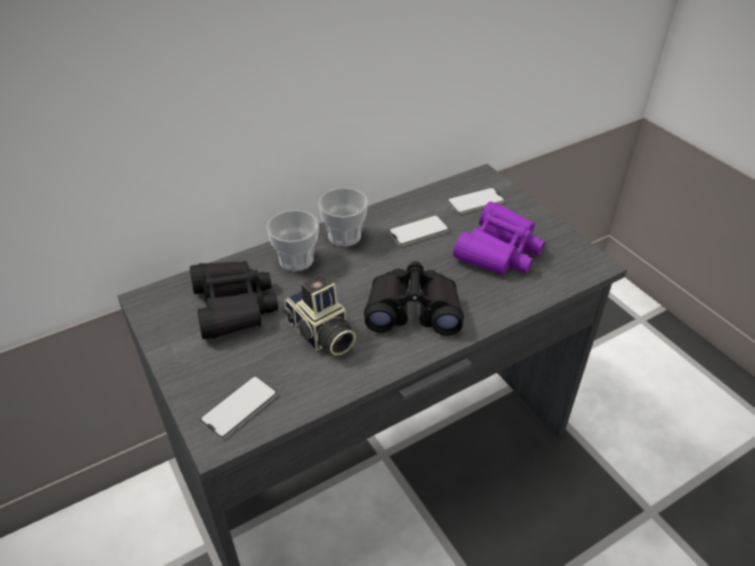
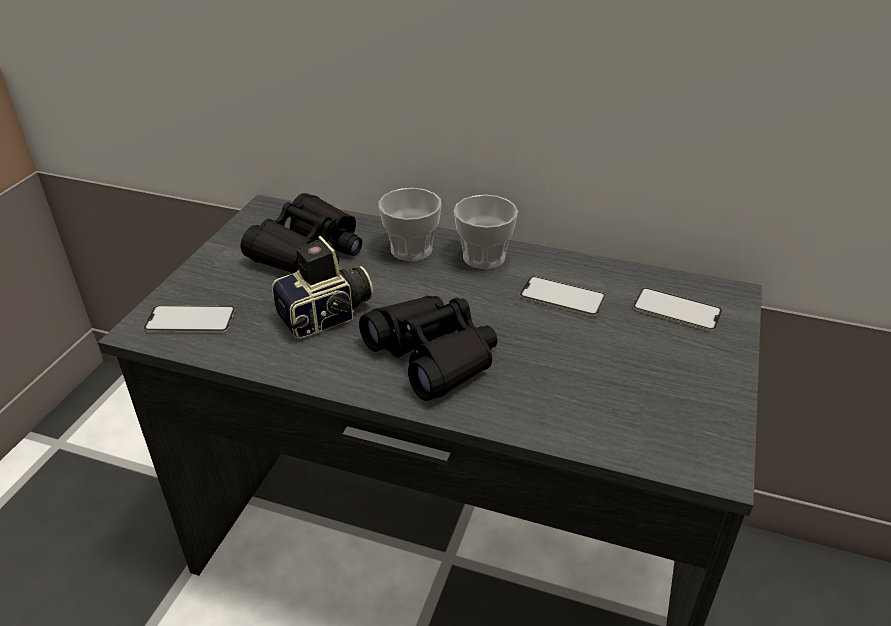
camera: 50 degrees right, 5 degrees down
(320, 335) = (327, 316): camera -> camera turned 135 degrees counterclockwise
(499, 251) = (615, 370): purple binoculars -> none

